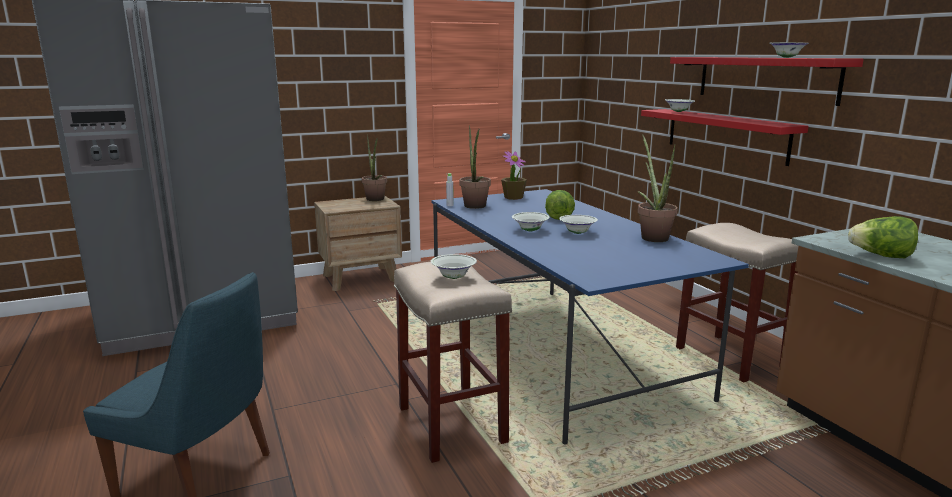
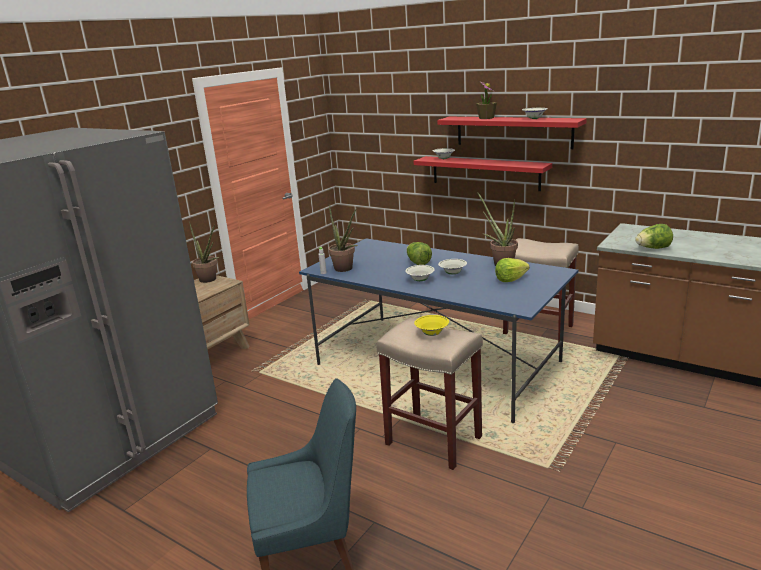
camera: 30 degrees left, 5 degrees up
(453, 277) = (432, 334): white bowl -> yellow bowl
(513, 197) = (357, 252): potted plant -> potted plant (486, 118)
(635, 253) = (510, 279): none -> lettuce

